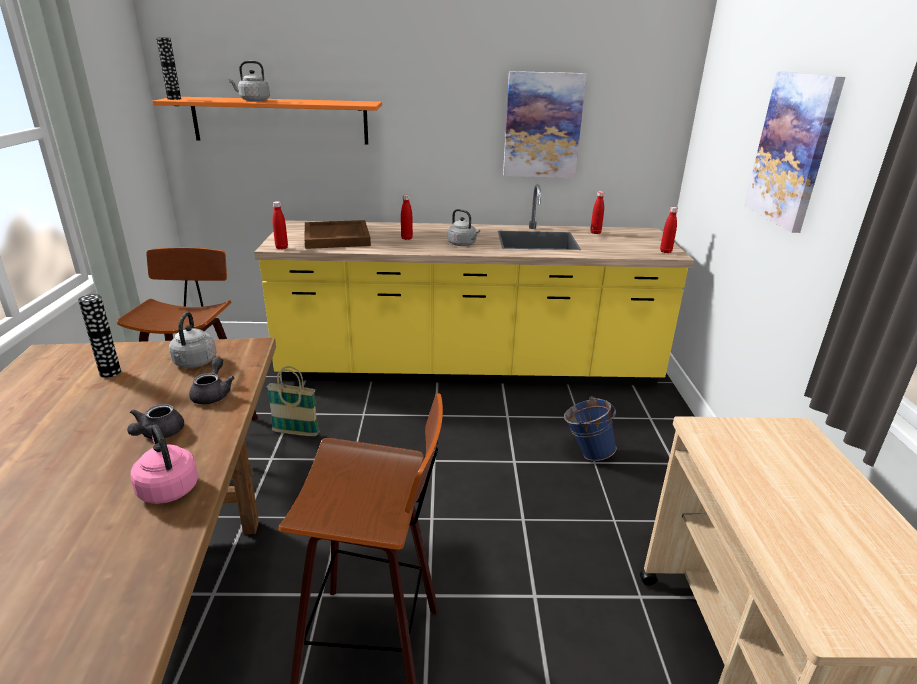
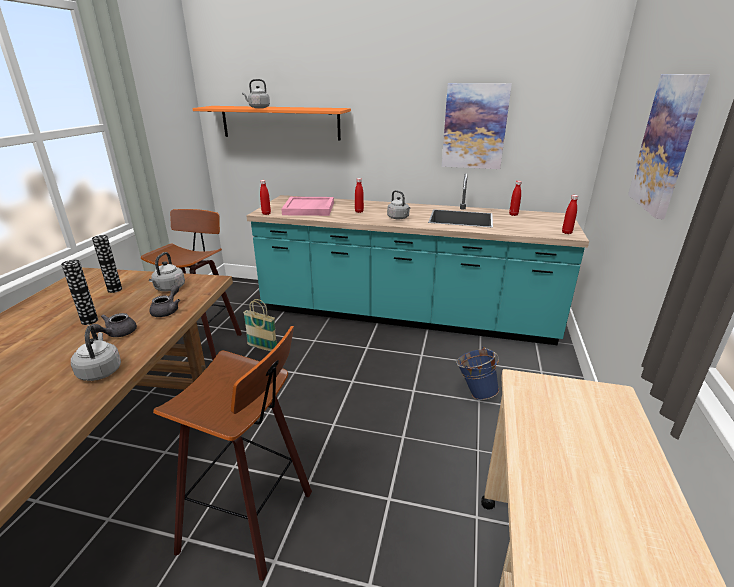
camera: 15 degrees right, 0 degrees up
(168, 488) = (100, 371): pink kettle -> grey kettle
(174, 99) = (207, 107): vase -> vase (89, 321)
(337, 238) = (309, 209): brown tray -> pink tray
(469, 368) = (405, 315): yellow counter -> turquoise counter

